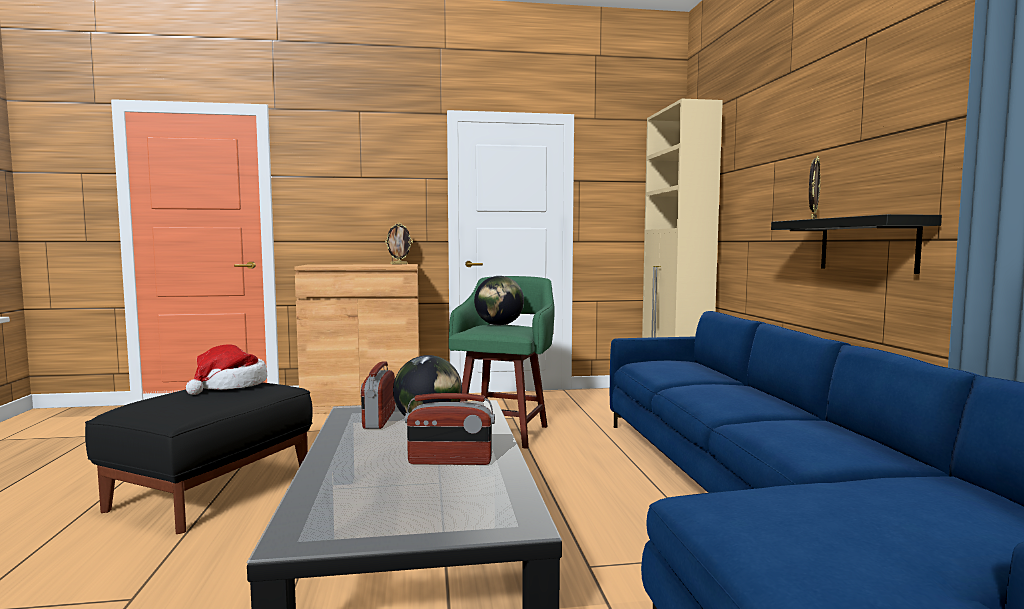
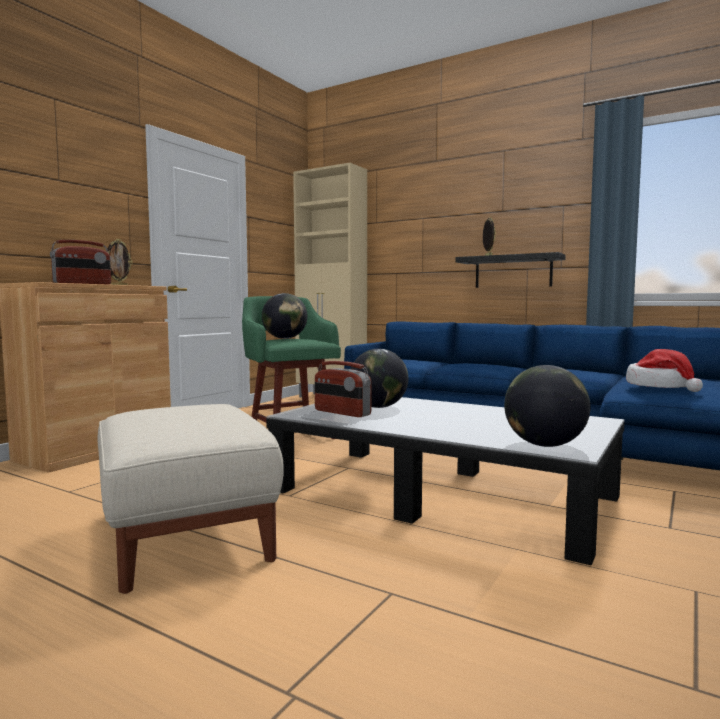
camera: 50 degrees left, 0 degrees up
(214, 489) = (186, 534): black ottoman -> beige ottoman
(230, 386) = (175, 409): hat -> hat (660, 386)
(314, 520) = (544, 445): none -> globe
(450, 461) = (476, 415): radio -> radio (83, 284)

